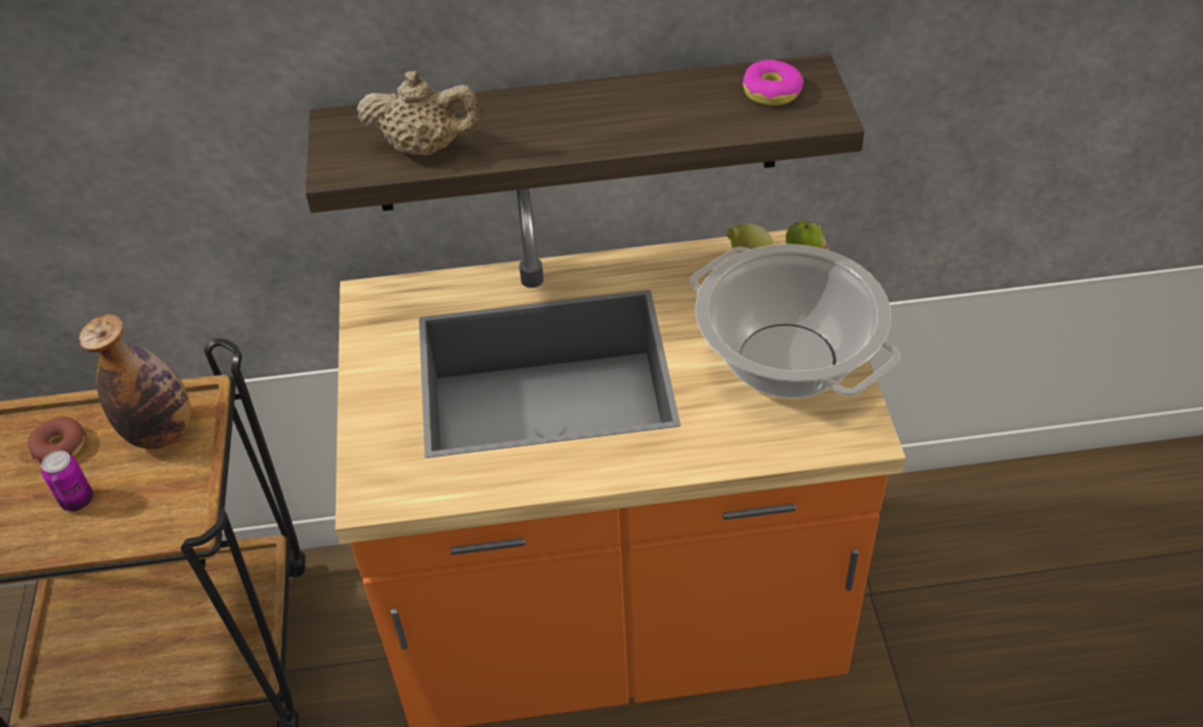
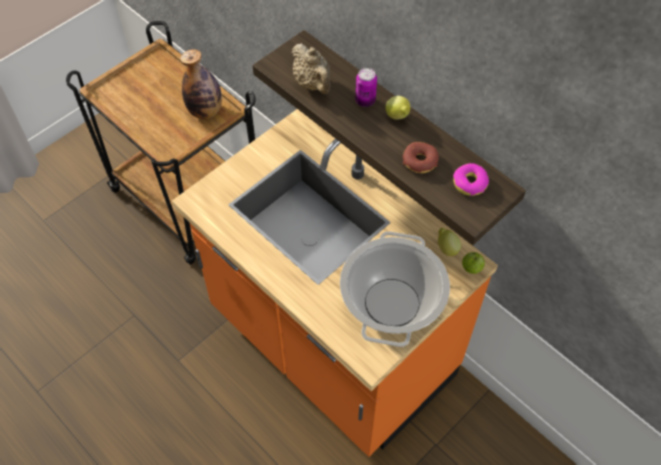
camera: 50 degrees right, 10 degrees up
(60, 446) = (174, 86): donut -> donut (420, 161)
(77, 500) = (155, 112): can -> can (365, 101)
(587, 99) = (398, 117): none -> lemon

